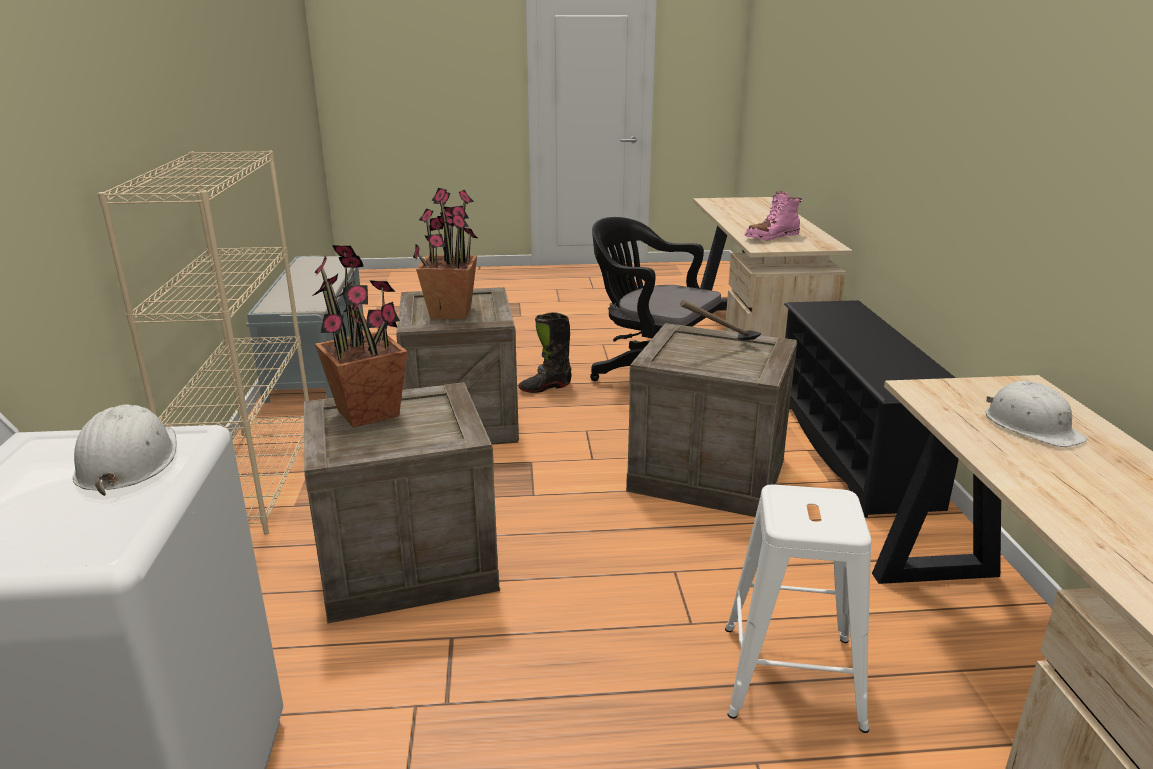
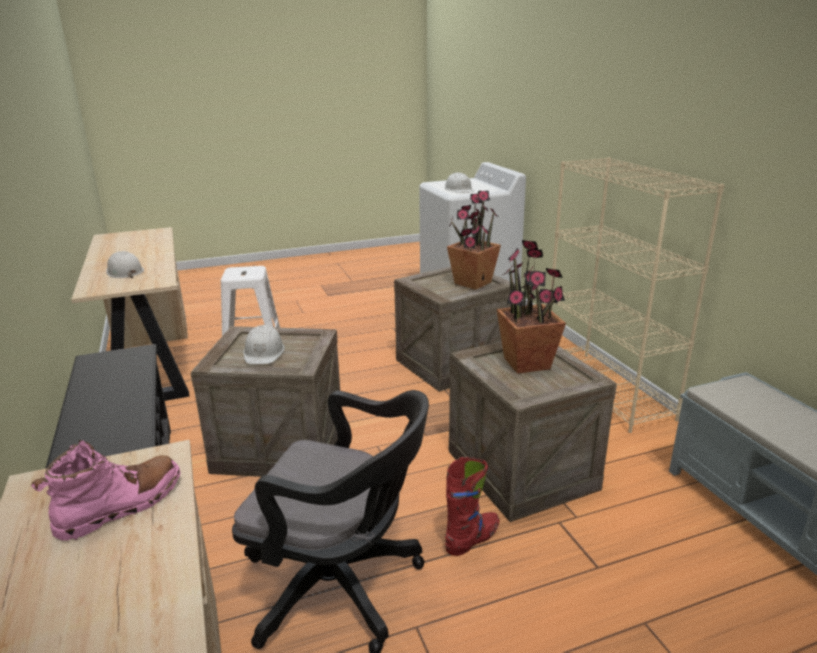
camera: 165 degrees right, 0 degrees up
(545, 387) = (472, 539): black boot -> red boot
(720, 348) = (264, 352): hammer -> white hard hat

